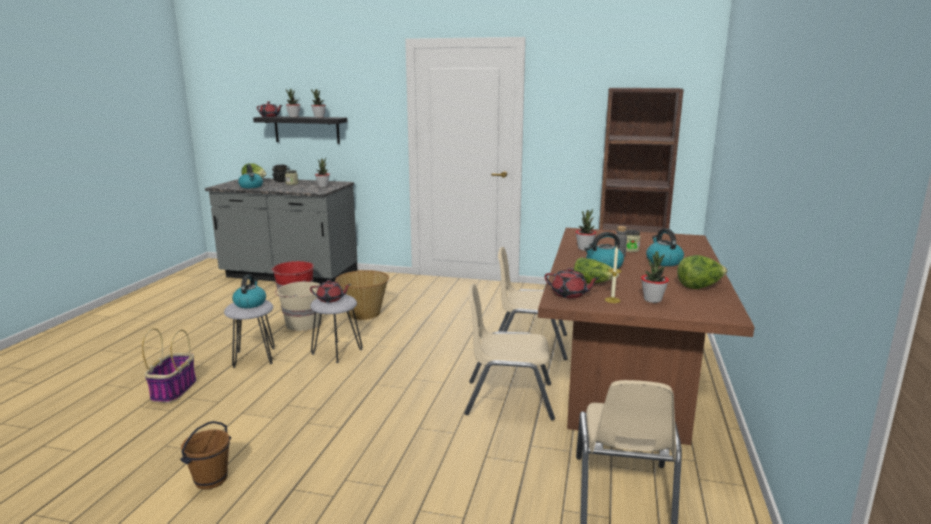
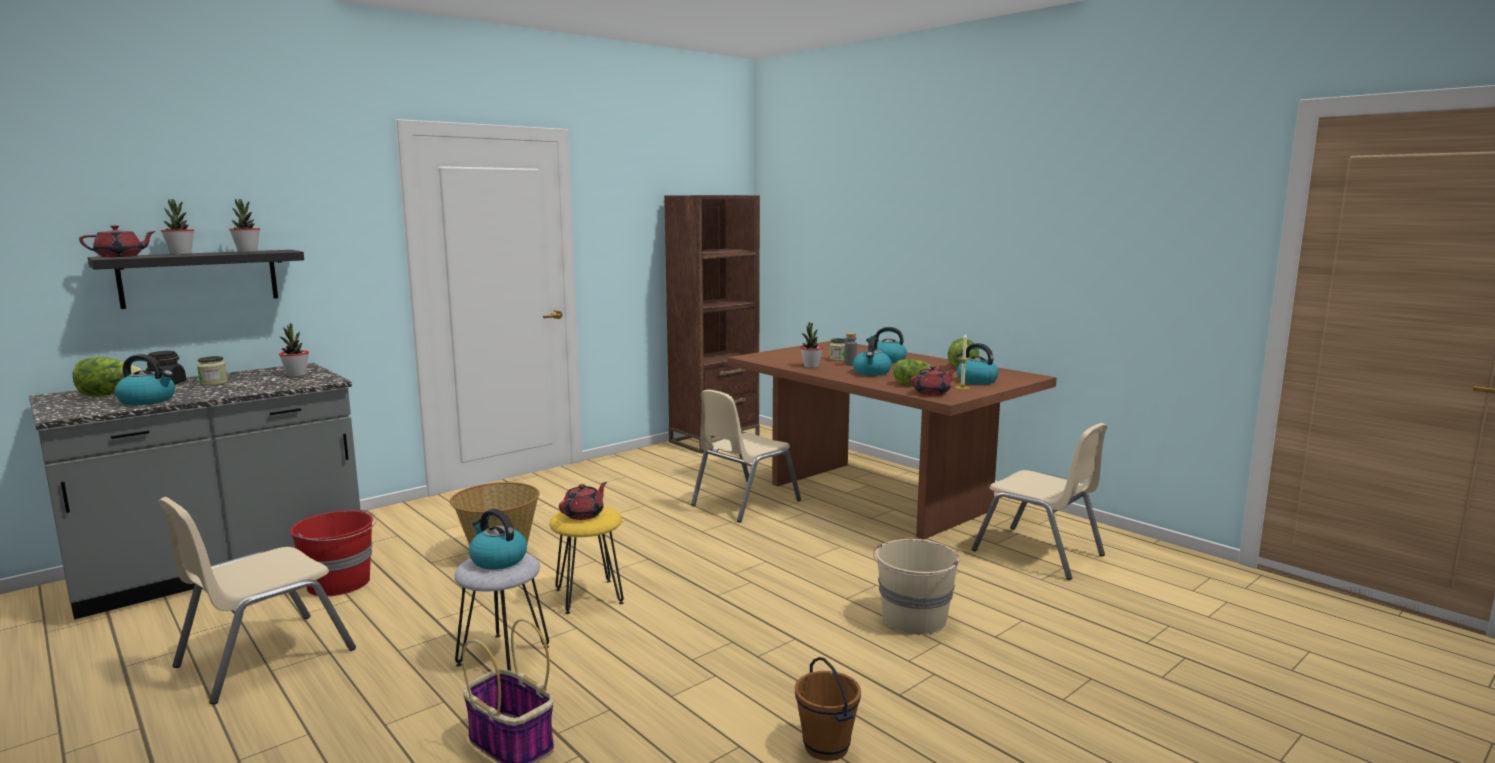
camera: 55 degrees left, 5 degrees down
(302, 324) = (450, 598): beige bucket -> beige bucket (914, 620)
(337, 351) = (589, 596): grey stool -> yellow stool
(509, 399) = (842, 544): beige chair -> beige chair (264, 658)
(652, 300) = (976, 381): potted plant -> kettle

